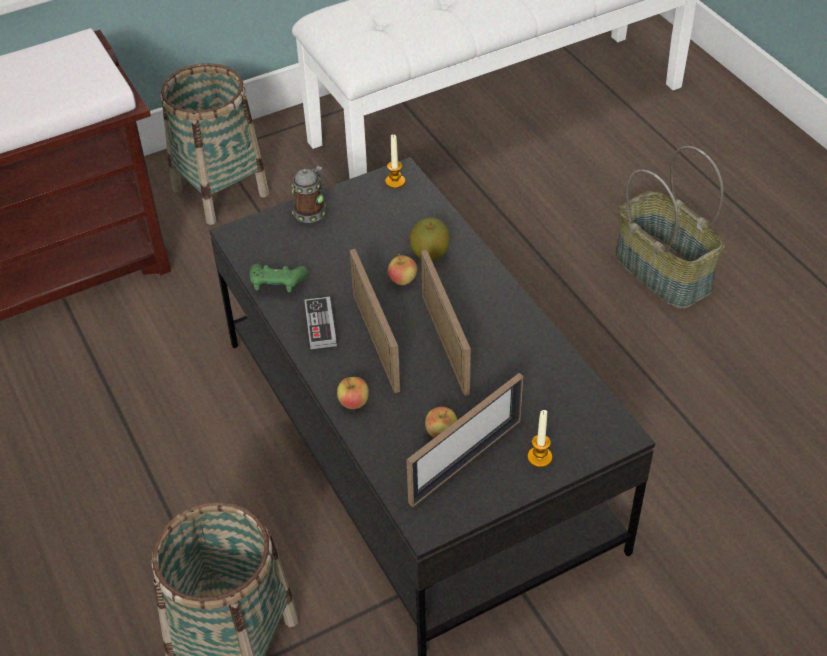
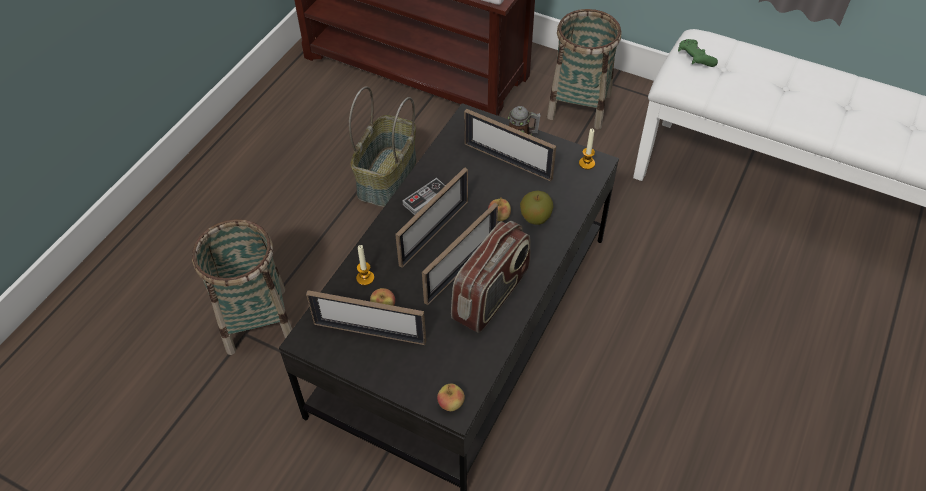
camera: 55 degrees right, 5 degrees up
(277, 285) = (442, 160): green game controller -> green game controller (694, 59)
(332, 236) = (507, 161): none -> picture frame
(353, 403) = (375, 250): apple -> apple (451, 403)
(501, 337) = (492, 296): none -> radio
(539, 457) = (401, 372): candle -> candle (365, 278)
(664, 272) = (747, 389): basket -> basket (388, 178)

